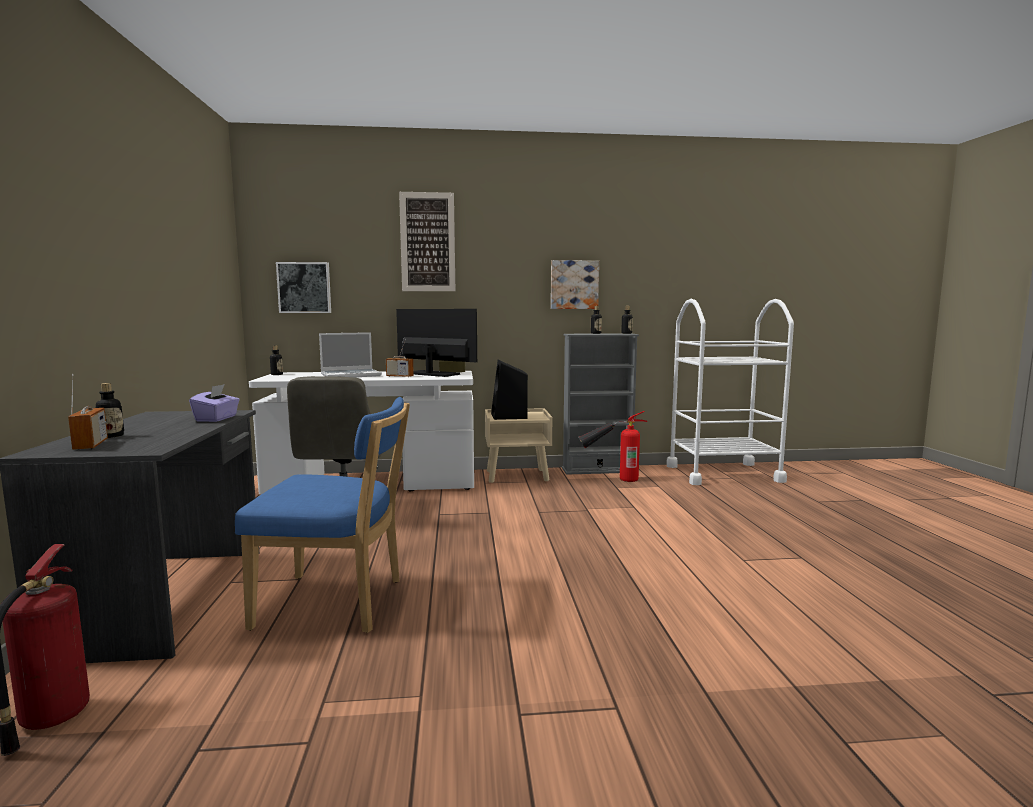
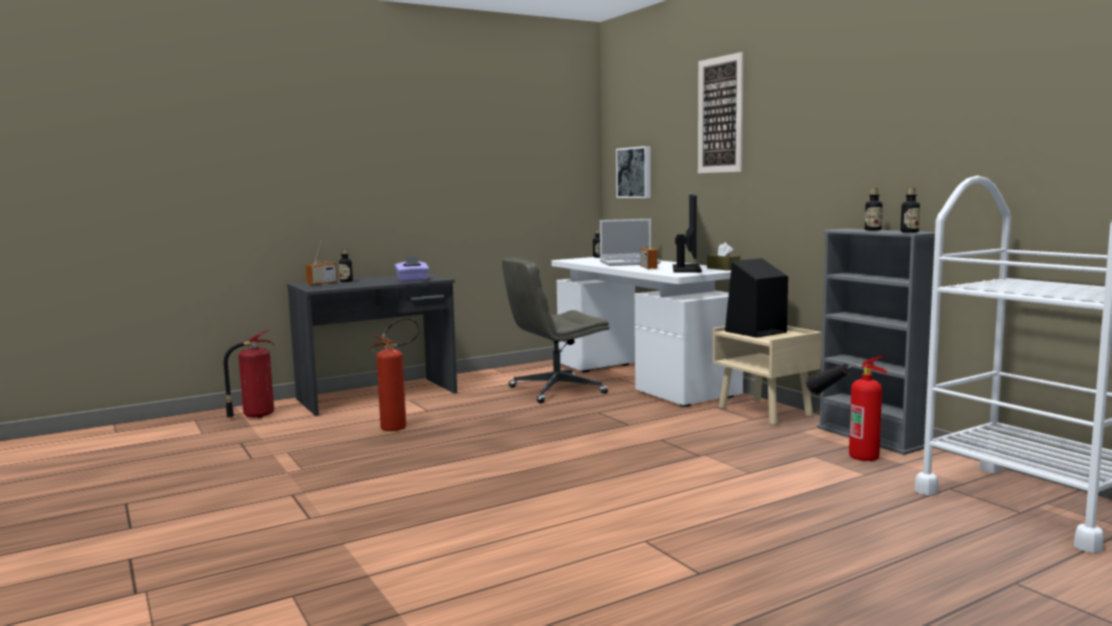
camera: 65 degrees right, 0 degrees up
(337, 604) = (400, 427): blue chair -> fire extinguisher
(351, 375) = (630, 263): laptop -> laptop turned 45 degrees counterclockwise
(574, 285) = (865, 157): picture -> none

